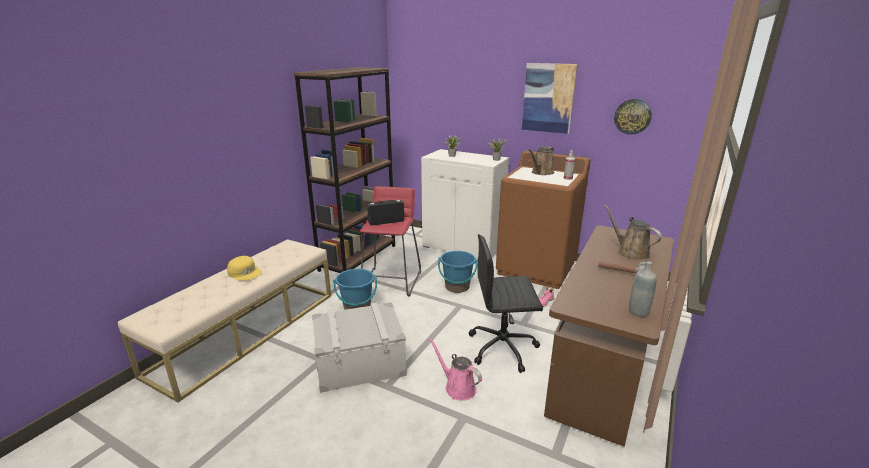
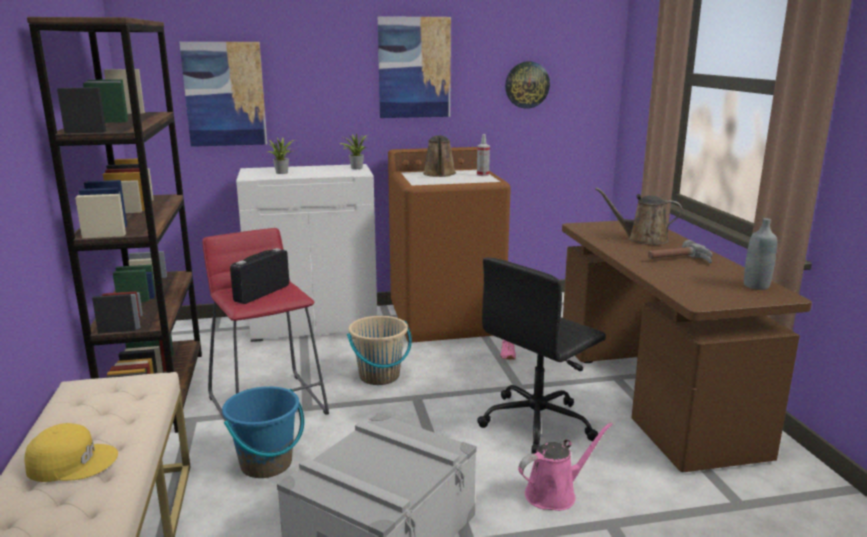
camera: 40 degrees left, 5 degrees down
(438, 106) = (225, 94): none -> picture
(457, 287) = (379, 376): blue bucket -> beige bucket
(458, 387) = (555, 493): pink watering can -> pink watering can turned 150 degrees clockwise

